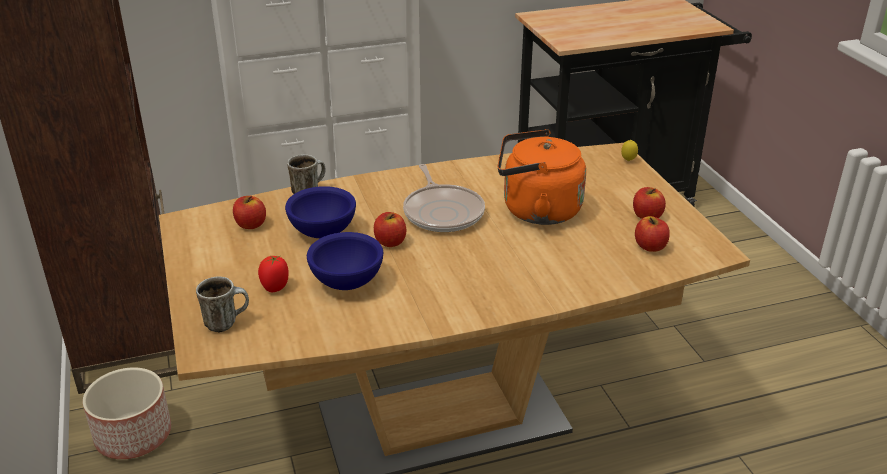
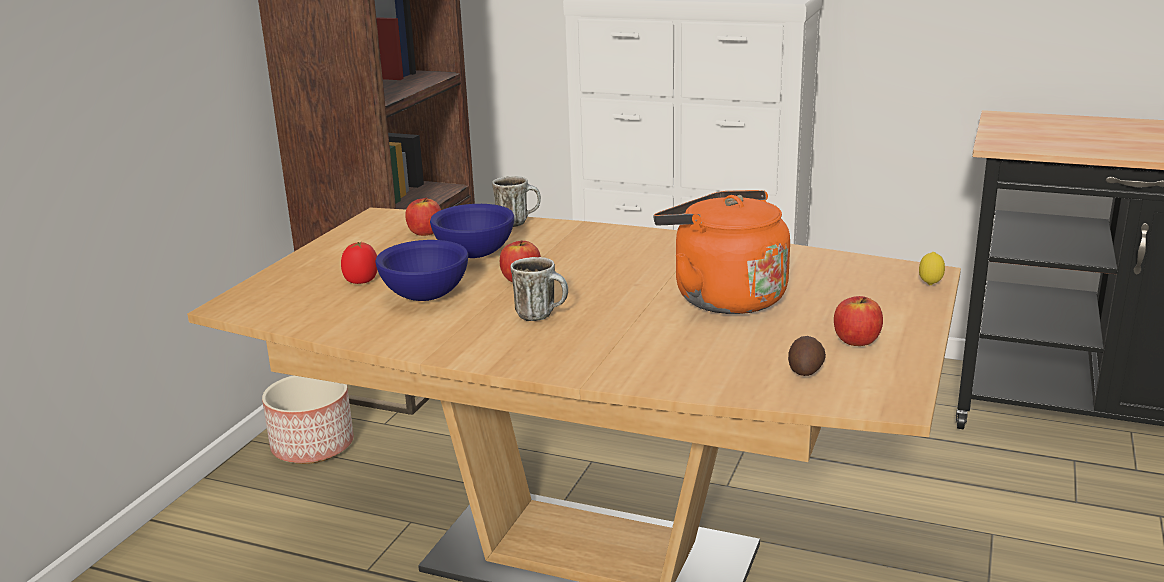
camera: 40 degrees right, 10 degrees down
(226, 322) = (281, 292): mug -> mug (542, 315)
(443, 212) = (617, 271): frying pan -> none
(650, 246) = (805, 369): apple -> potato

